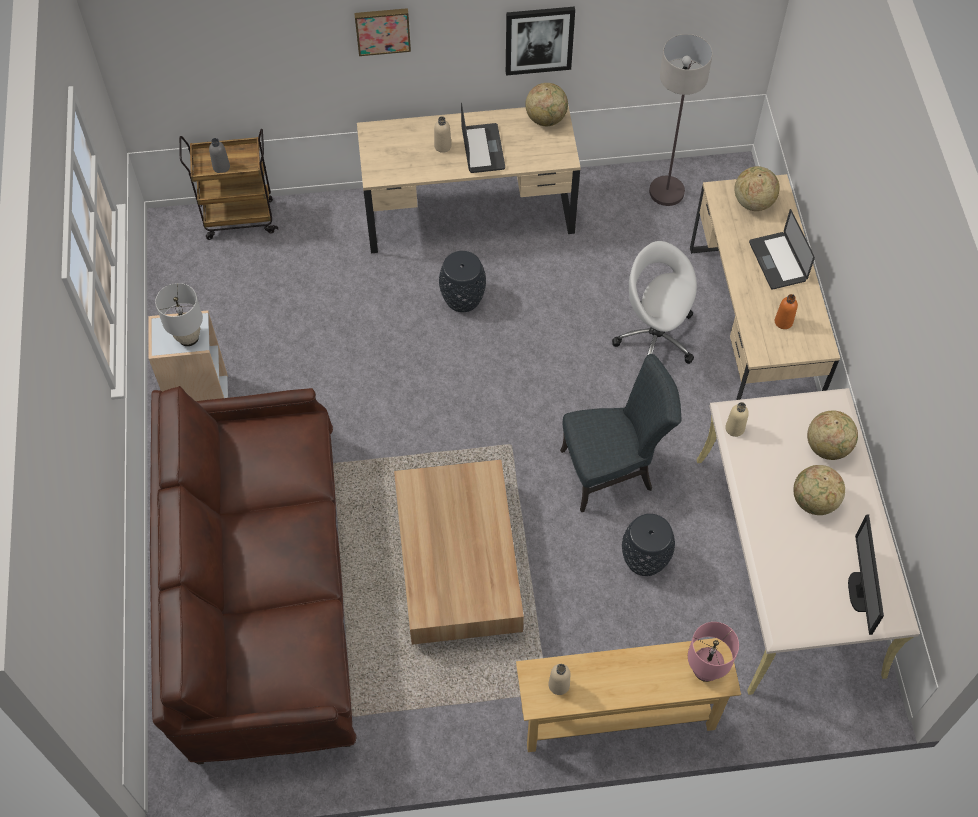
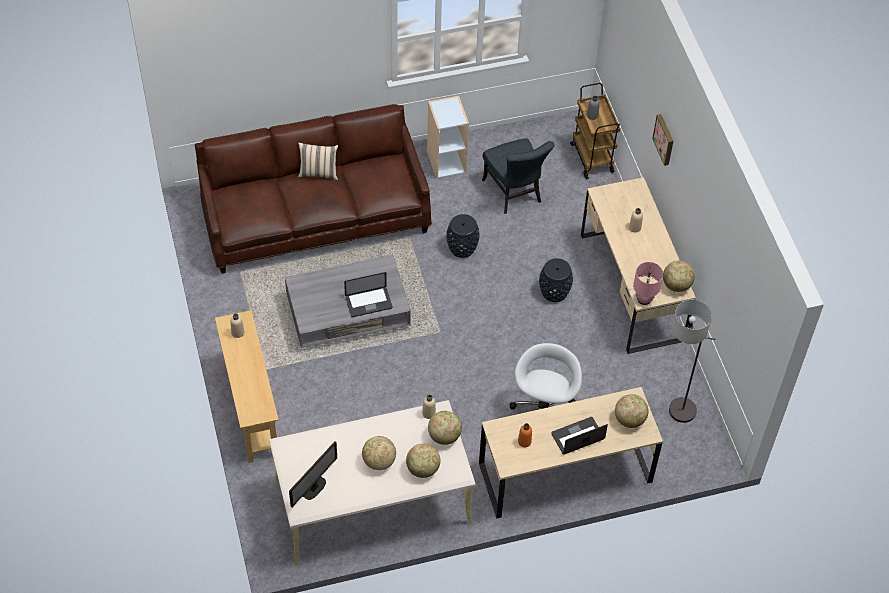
camera: 80 degrees right, 5 degrees down
(188, 337) = (446, 117): white table lamp -> none
(233, 545) = (318, 172): none -> beige pillow
(458, 563) = (348, 312): brown coffee table -> grey coffee table
(483, 149) = (638, 251): laptop -> laptop (368, 302)
(539, 40) = (699, 238): picture -> none
(612, 470) = (429, 393): grey chair -> grey chair (514, 193)
(645, 558) = (365, 416): black stool -> black stool (462, 248)
(705, 670) = (254, 407): pink table lamp -> pink table lamp (644, 299)
(773, 413) = (444, 436): none -> globe
(859, 592) = (314, 488): monitor -> monitor turned 135 degrees clockwise

